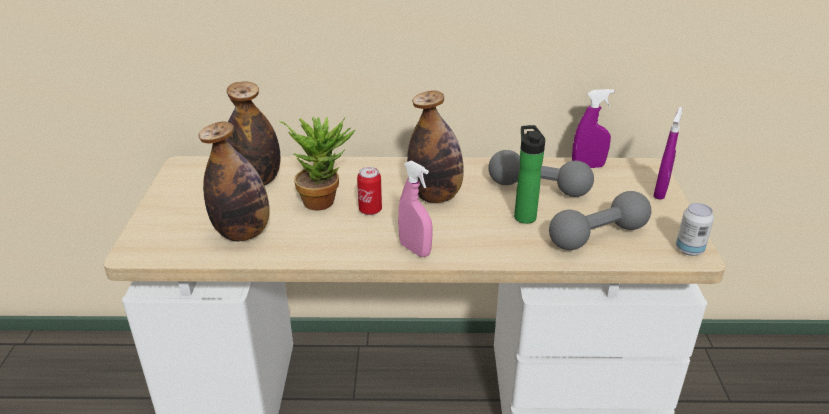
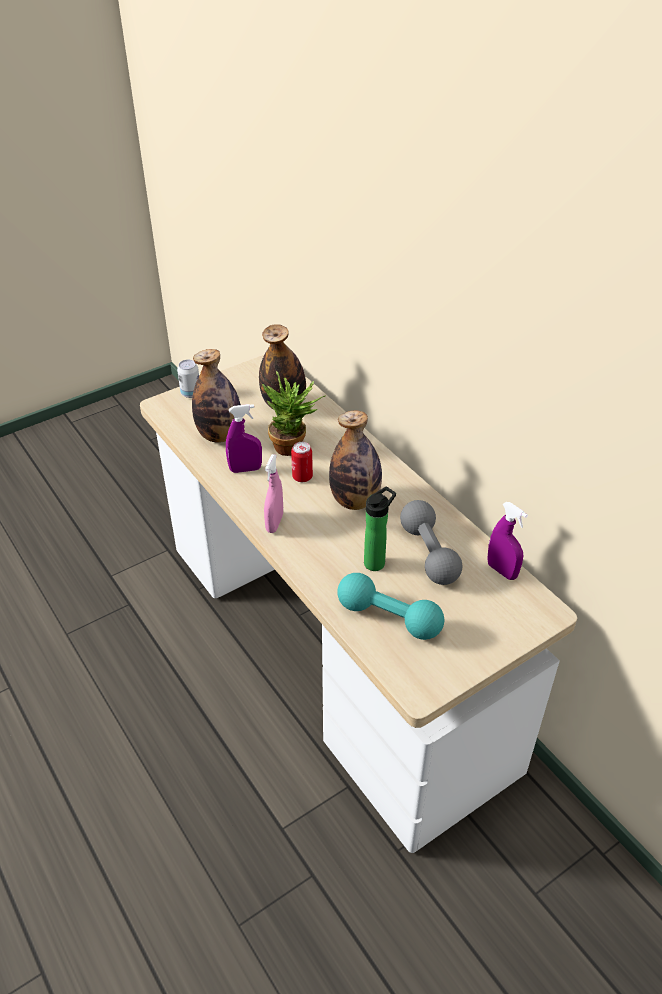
camera: 55 degrees right, 10 degrees up
(597, 236) = (389, 617): grey dumbbell -> turquoise dumbbell
(660, 192) = (507, 636): purple spray bottle -> purple spray bottle (245, 469)
(689, 249) = (424, 685): can -> can (191, 393)

